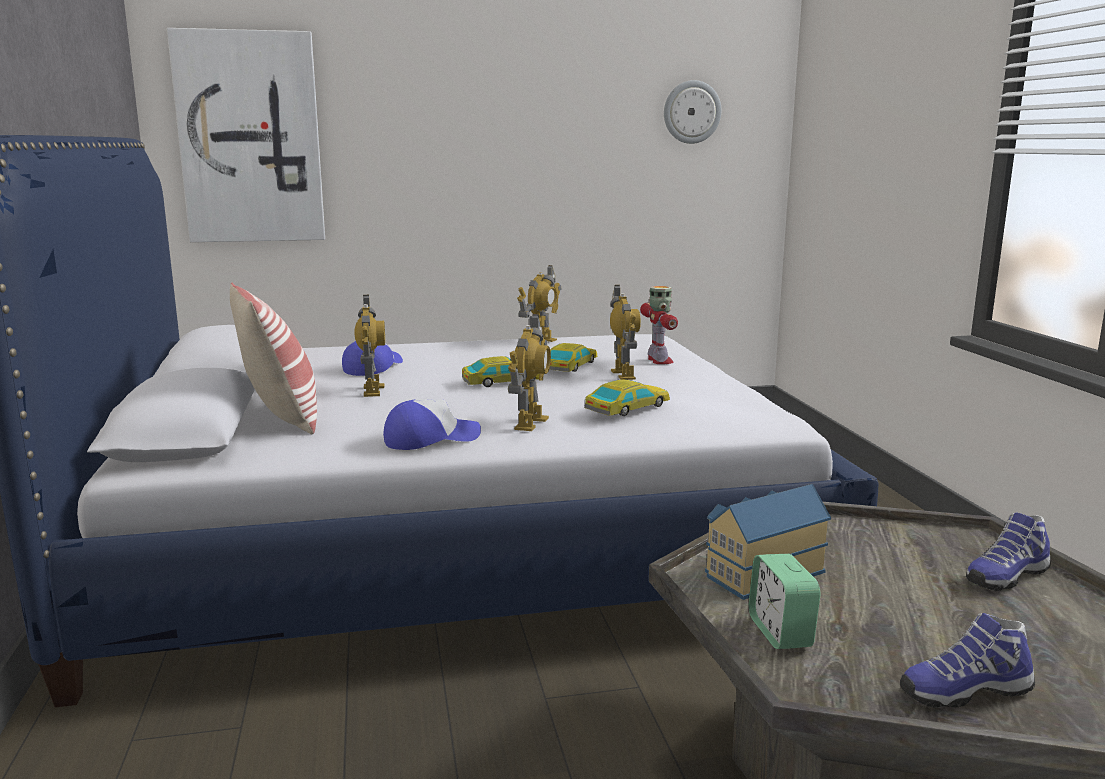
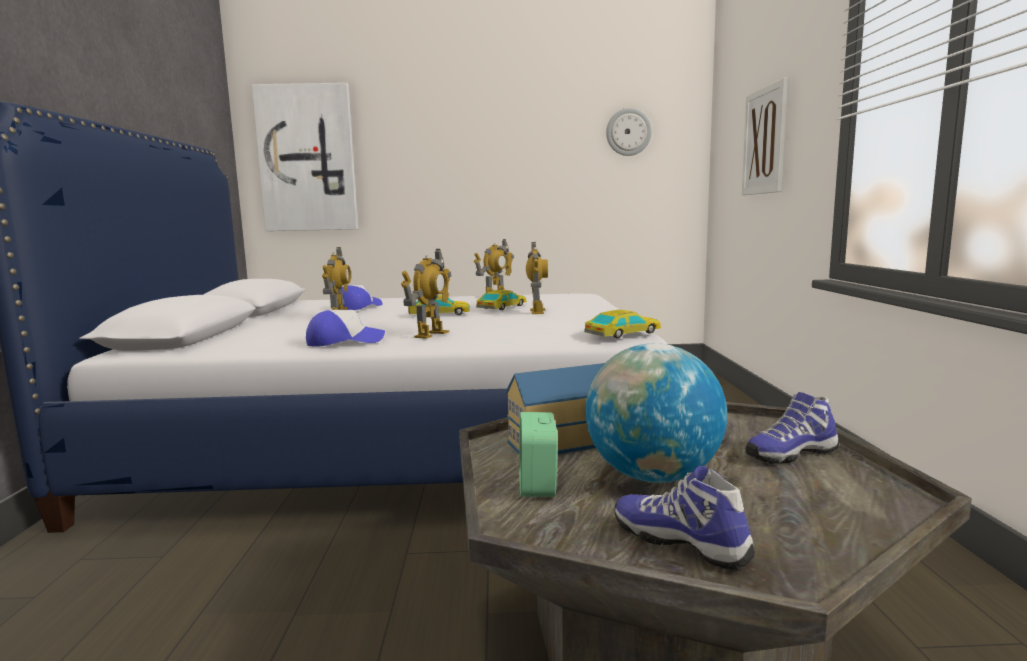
camera: 10 degrees right, 5 degrees down
(281, 417) = (256, 330): pillow -> none
(627, 408) = (514, 326): toy car -> toy car (622, 334)
(659, 361) = (574, 305): toy robot -> none
(880, 148) = (764, 141): none -> picture
(888, 614) = (652, 476): none -> globe
(963, 690) = (681, 541): shoe -> shoe turned 45 degrees clockwise

